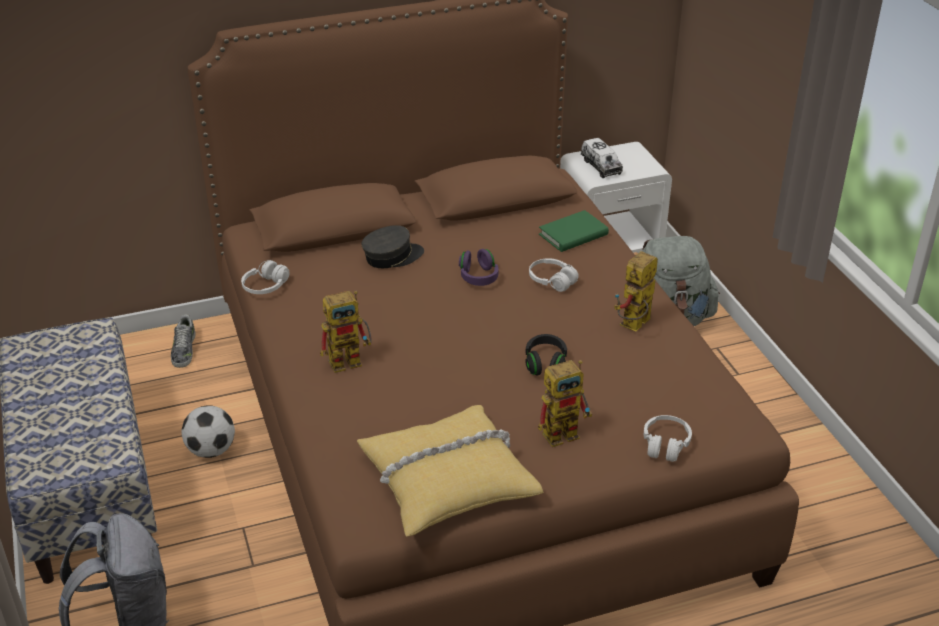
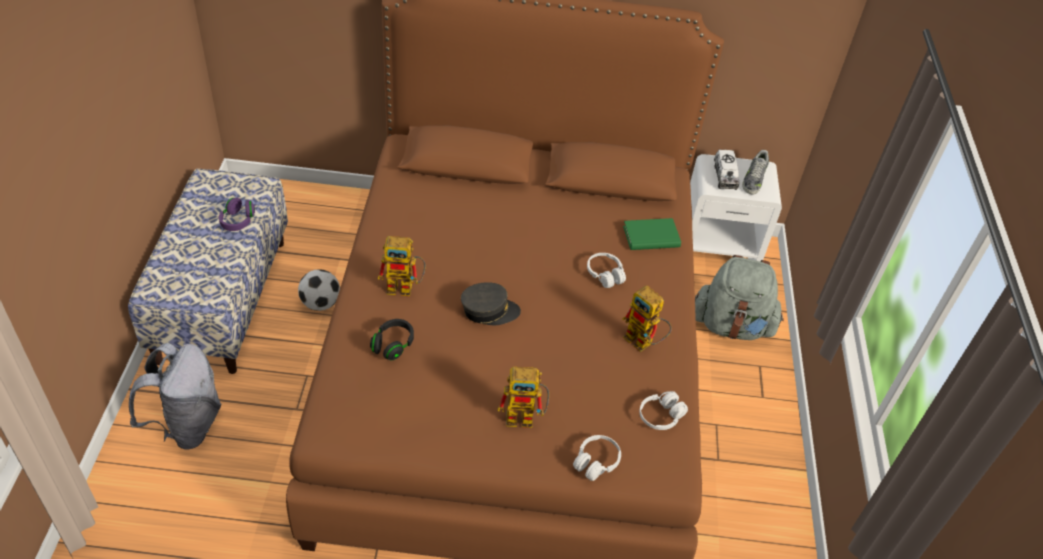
camera: 20 degrees right, 10 degrees up
(184, 350) = (348, 212): shoe -> shoe (753, 179)
(265, 286) = (384, 198): white headphones -> white headphones (661, 416)
(392, 256) = (494, 206): grey cap -> grey cap (489, 311)
(447, 480) = (409, 422): yellow pillow -> none
(478, 277) = (549, 249): purple headphones -> purple headphones (237, 221)
(545, 364) = (550, 349): black headphones -> black headphones (393, 345)
(634, 326) = (644, 342): toy robot -> toy robot turned 105 degrees counterclockwise

